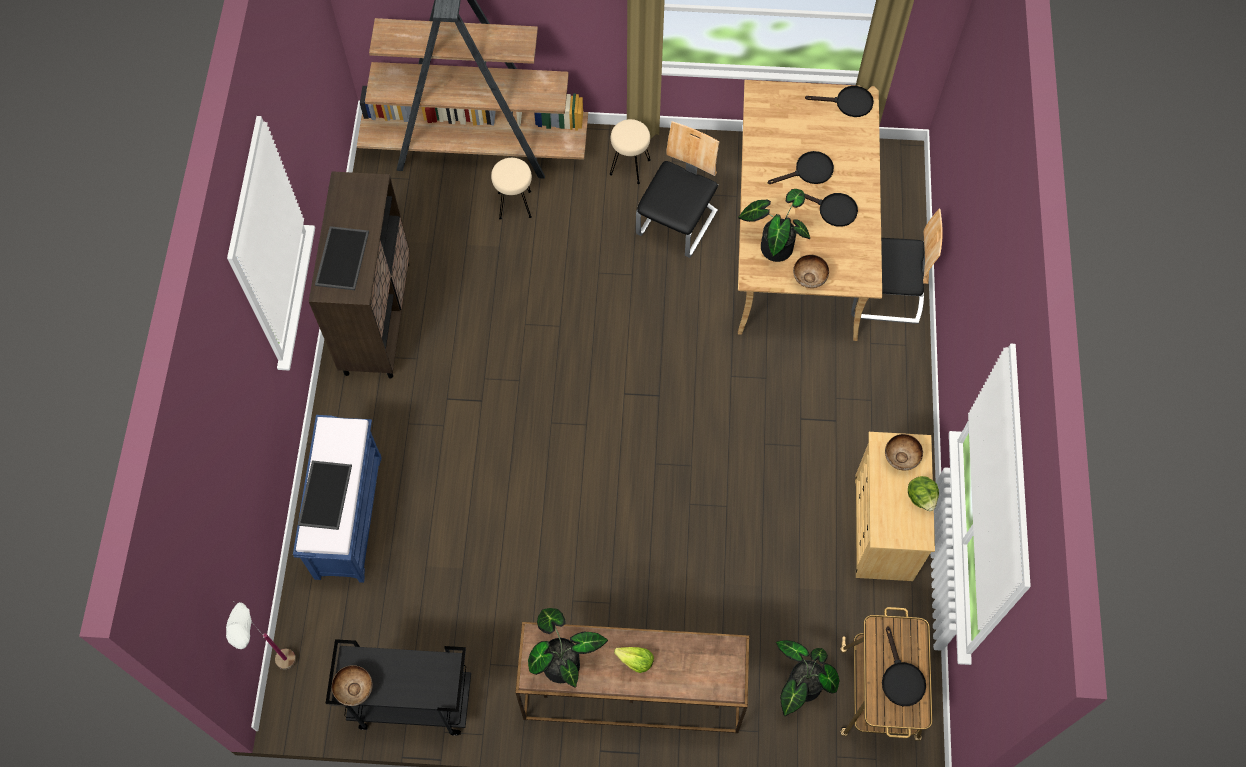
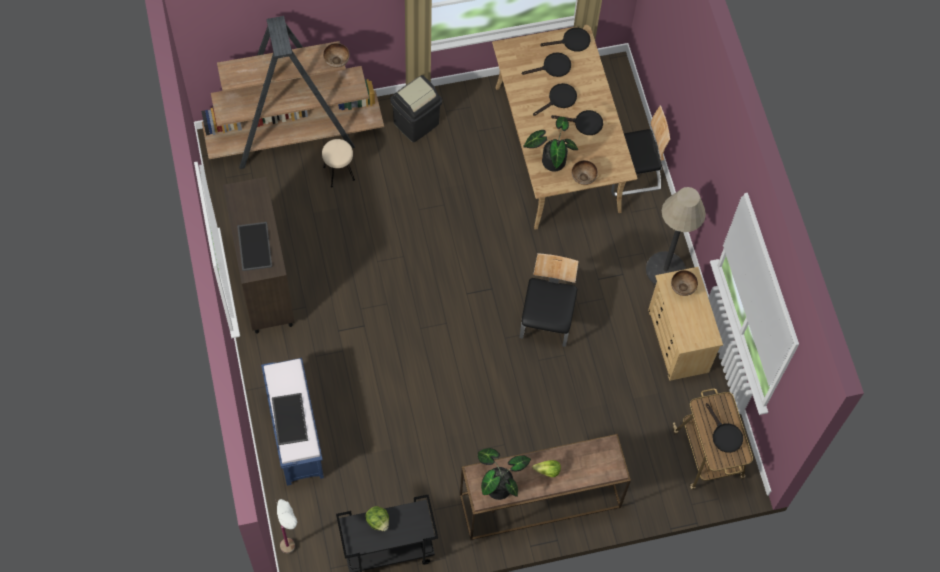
camera: 20 degrees left, 0 degrees up
(356, 690) = (361, 544): bowl -> bowl (337, 62)
(630, 166) = (416, 123): beige stool -> black trash can
(677, 223) = (465, 158): chair -> chair (547, 320)
(800, 686) = (653, 465): potted plant -> none
(813, 129) = (553, 67): none -> black frying pan
(894, 429) = (665, 270): none -> floor lamp
(921, 497) = (704, 311): lettuce -> lettuce (378, 521)

